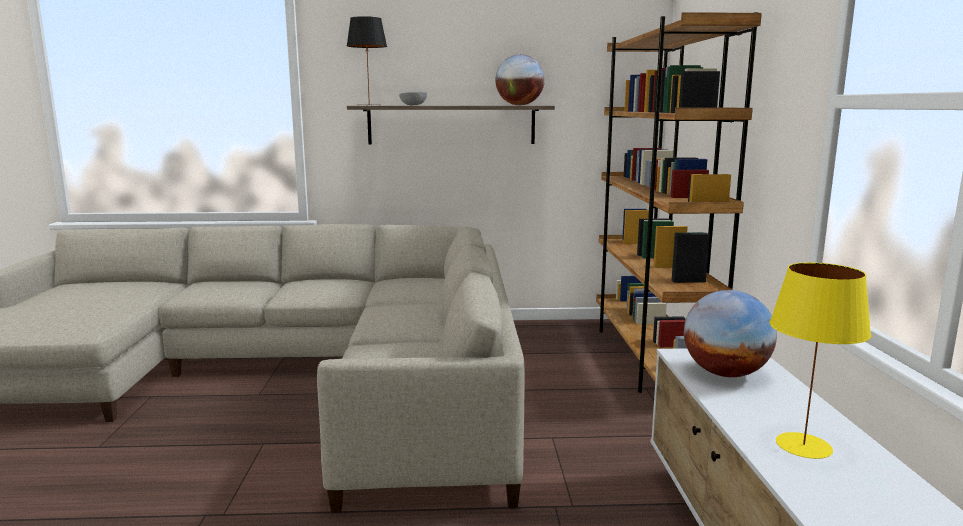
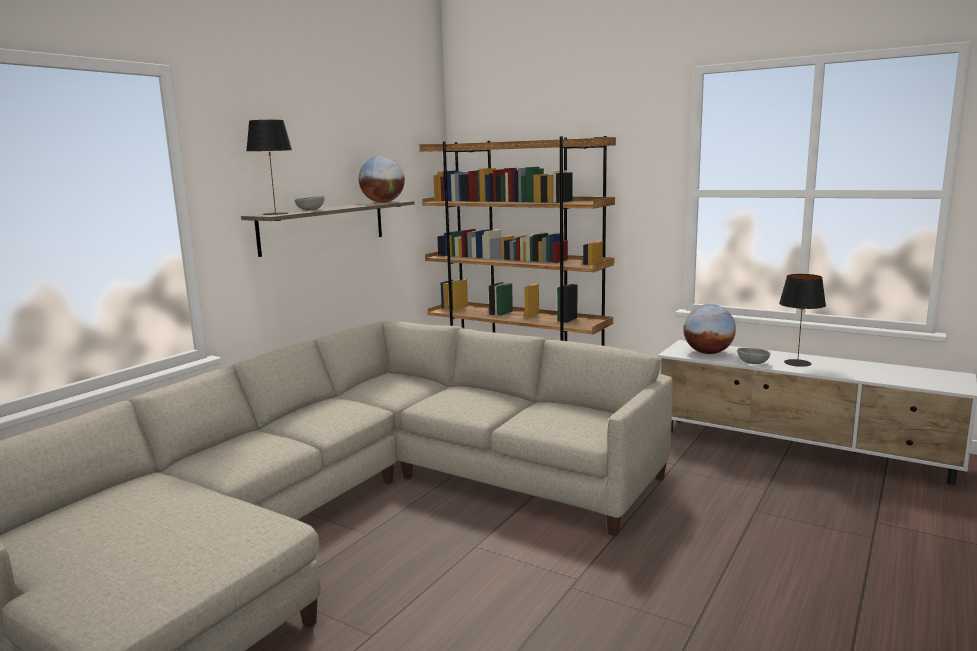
camera: 55 degrees left, 0 degrees up
(732, 410) = (753, 363): none -> grey bowl
(804, 446) = (798, 363): yellow table lamp -> black table lamp

